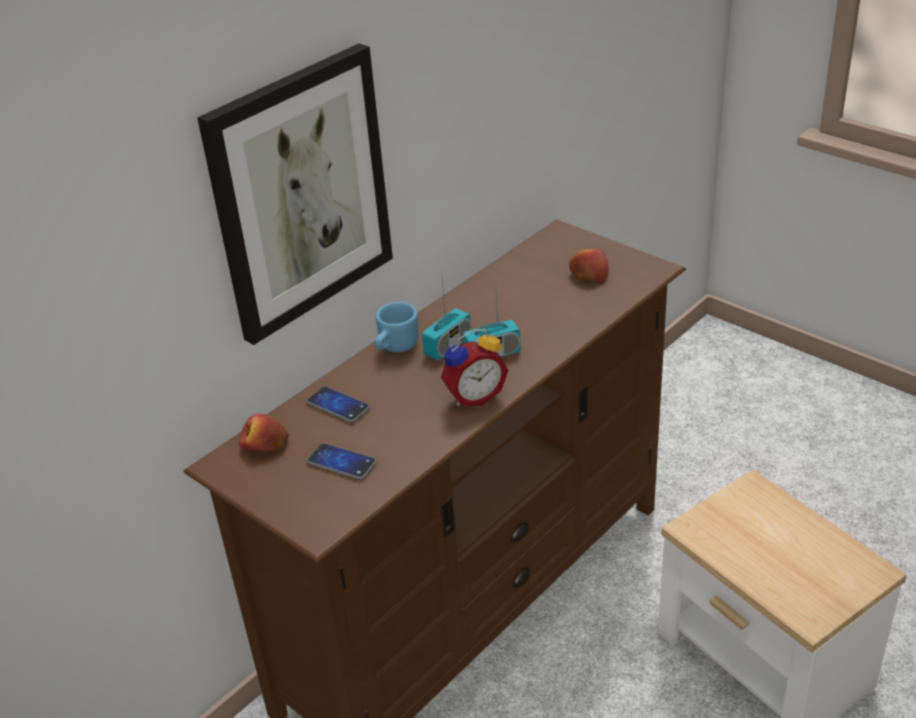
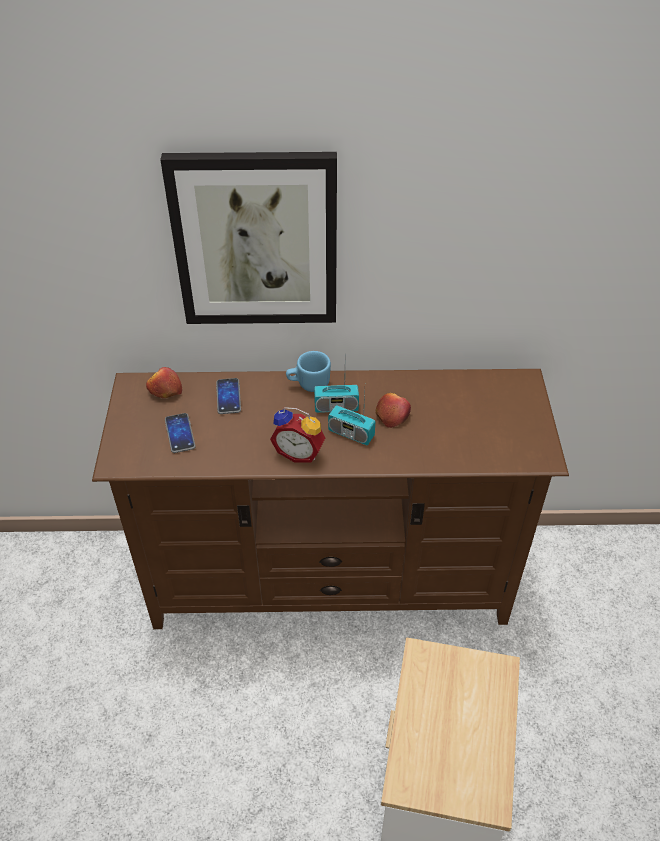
camera: 45 degrees right, 10 degrees up
(588, 275) = (493, 427): apple -> apple (392, 414)

